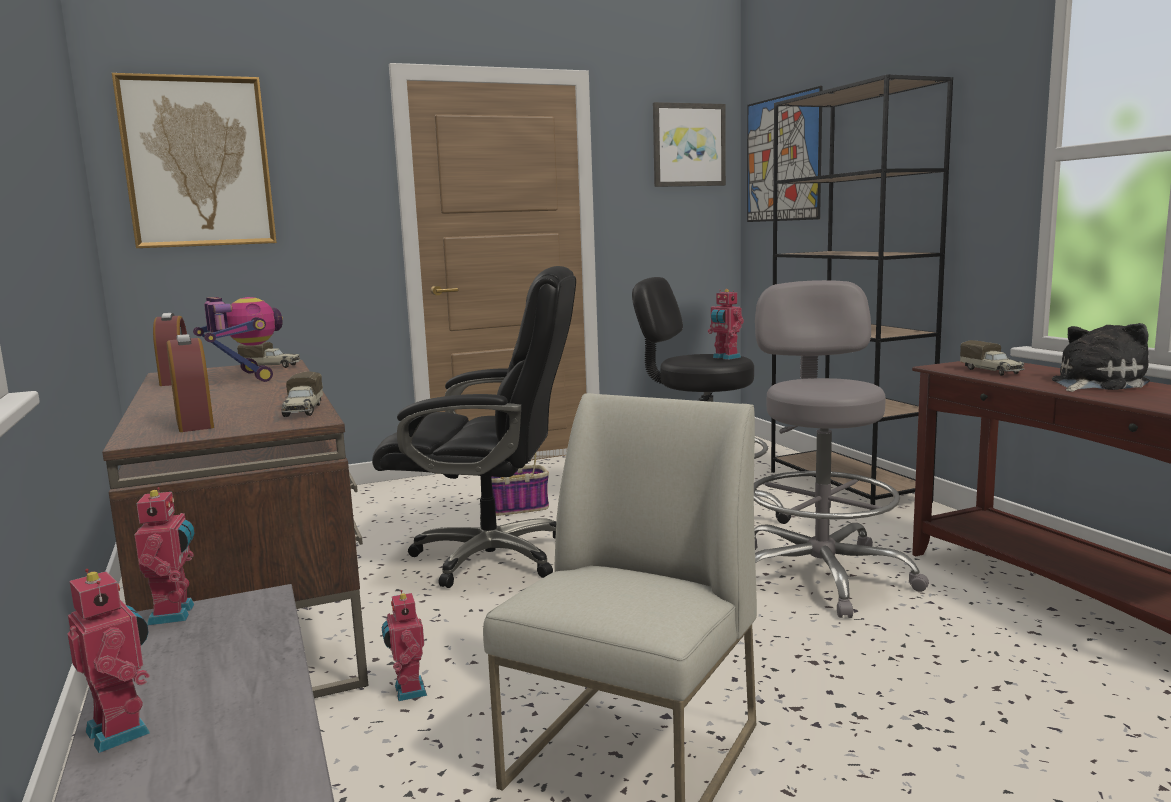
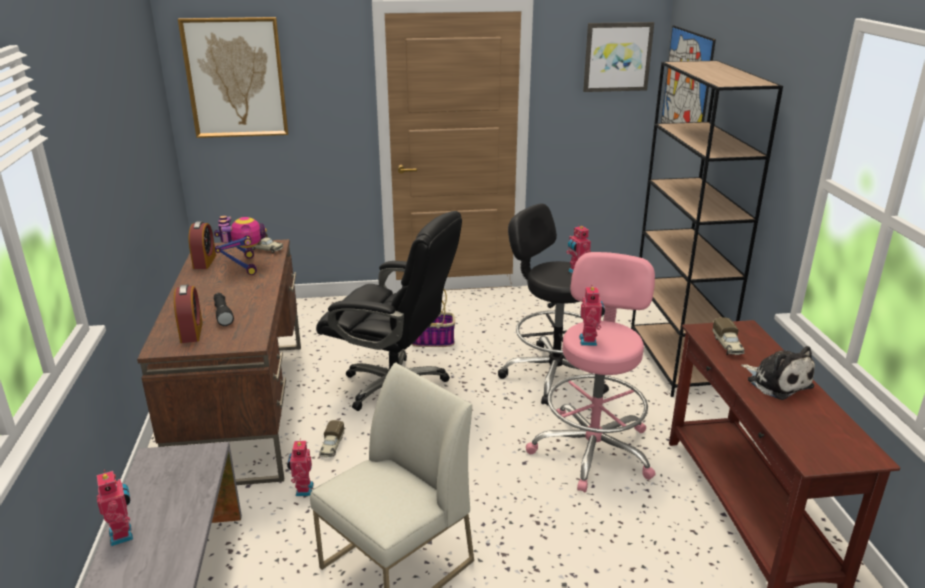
camera: 15 degrees right, 15 degrees up
(175, 614) = (167, 455): toy robot -> toy robot (589, 341)
(240, 407) = (222, 314): none -> black flashlight
(303, 410) = (253, 327): toy truck -> toy truck (331, 446)
(820, 574) = (593, 448): grey stool -> pink stool
(1094, 383) = (777, 382): plush toy -> plush toy turned 75 degrees clockwise

